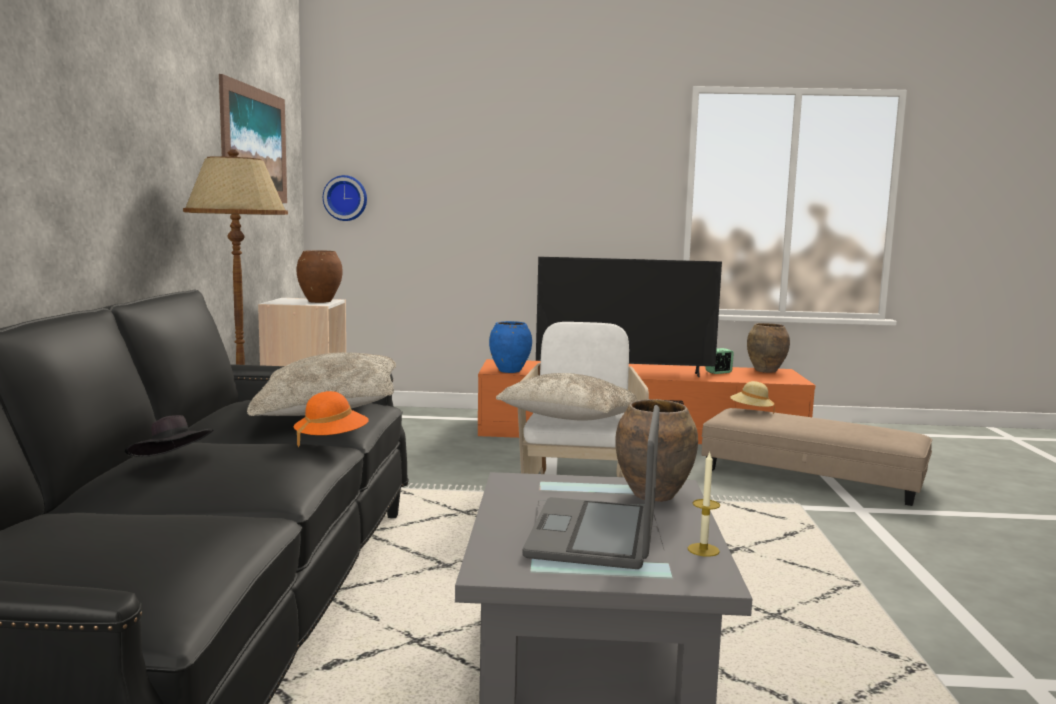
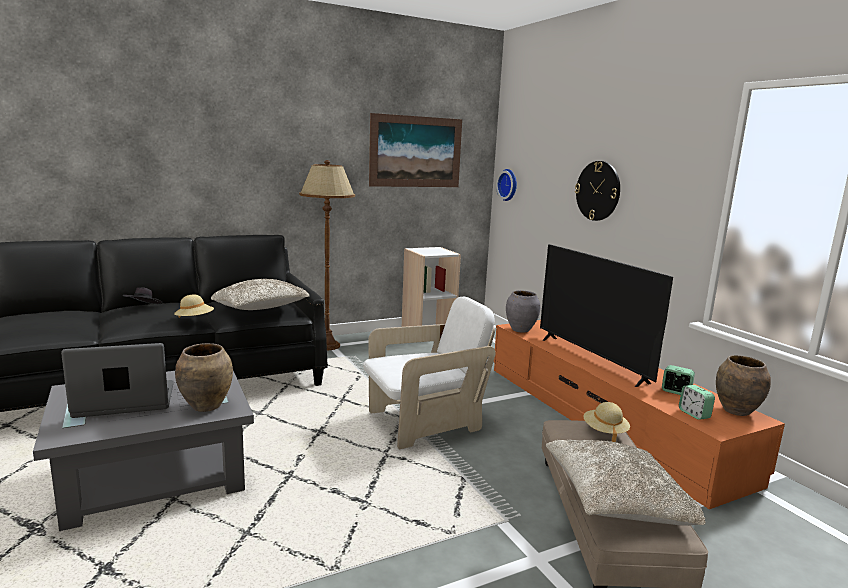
camera: 60 degrees right, 5 degrees up
(319, 301) = (437, 253): brown vase -> none
(331, 441) = (195, 320): orange hat -> beige hat
(509, 371) = (520, 330): blue vase -> grey vase
(522, 195) = (598, 191): none -> wall clock
(570, 419) = (393, 365): beige pillow -> beige pillow (617, 499)
(703, 550) = (108, 431): candle -> none
(765, 378) = (694, 414): none -> alarm clock

